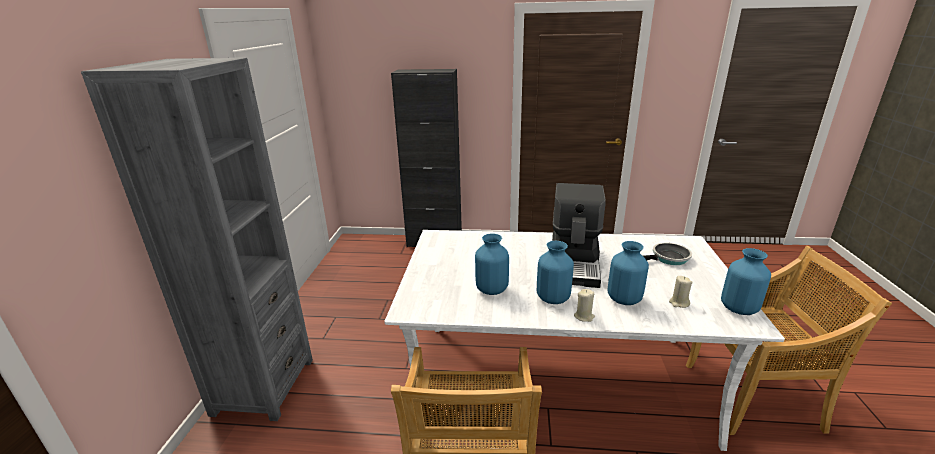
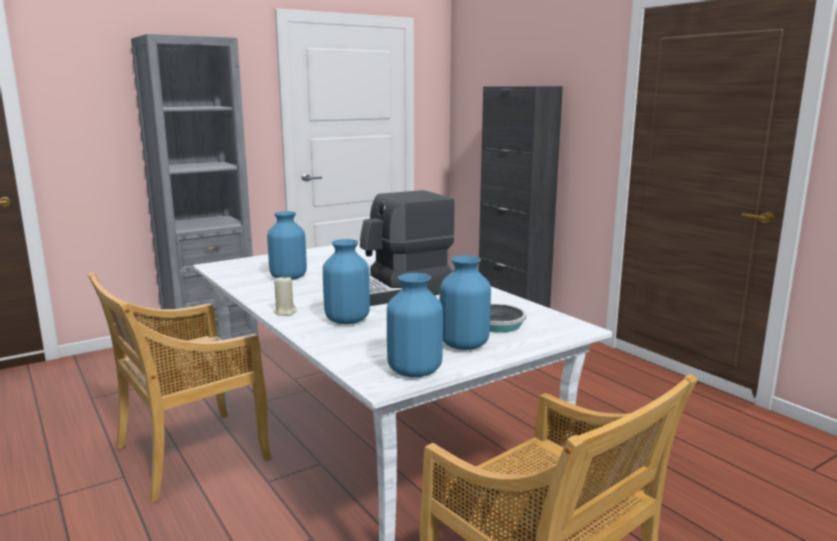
camera: 50 degrees right, 10 degrees down
(553, 298) = (304, 297): blue vase -> blue vase (463, 345)
(679, 303) = (378, 342): beige candle -> none

